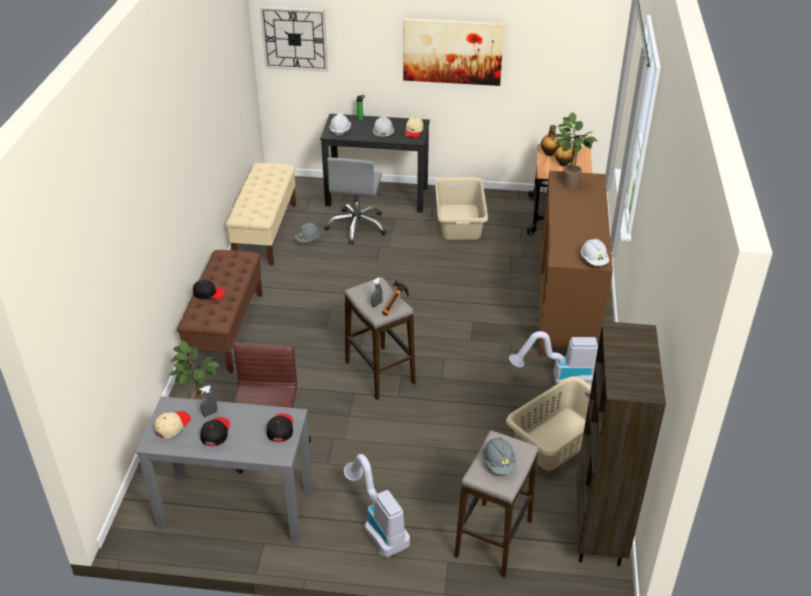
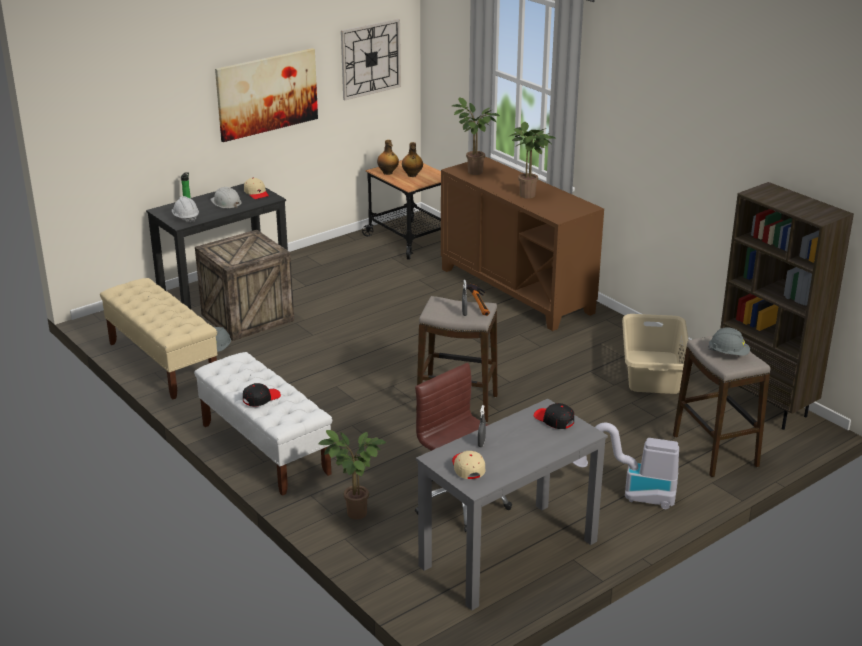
camera: 45 degrees left, 10 degrees down
(215, 433) = (511, 451): black cap -> none
(226, 330) = (264, 449): brown bench -> white bench
(294, 39) = (96, 127): wall clock -> wall clock (370, 59)
(357, 226) = (247, 318): grey office chair -> crate
(460, 222) = (335, 275): beige laundry basket -> none
(558, 380) = (591, 338): vacuum cleaner -> none
(574, 228) = (530, 195): none -> potted plant
(593, 260) = (581, 208): white hard hat -> none

